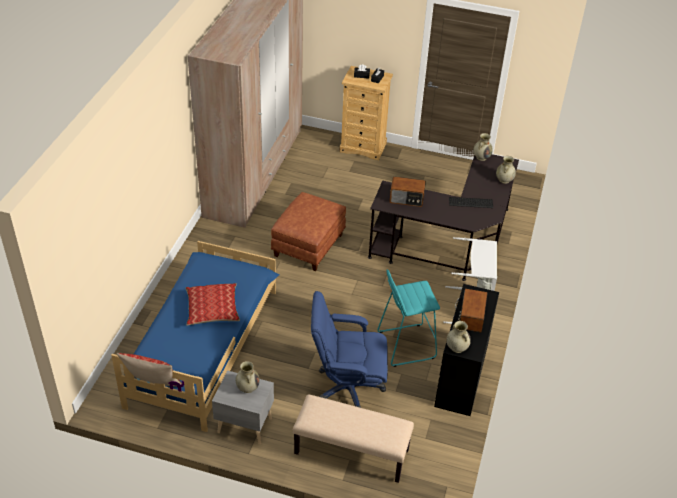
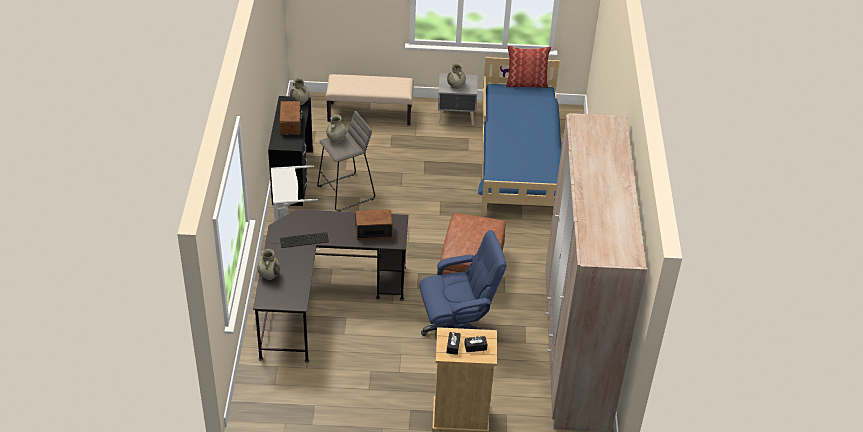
camera: 165 degrees right, 0 degrees up
(212, 309) = (516, 138): pillow -> none
(347, 388) = (386, 152): blue office chair -> blue office chair (457, 329)
(406, 344) = (346, 193): turquoise stool -> grey stool
(481, 157) = (298, 302): beige vase -> beige vase (336, 139)

